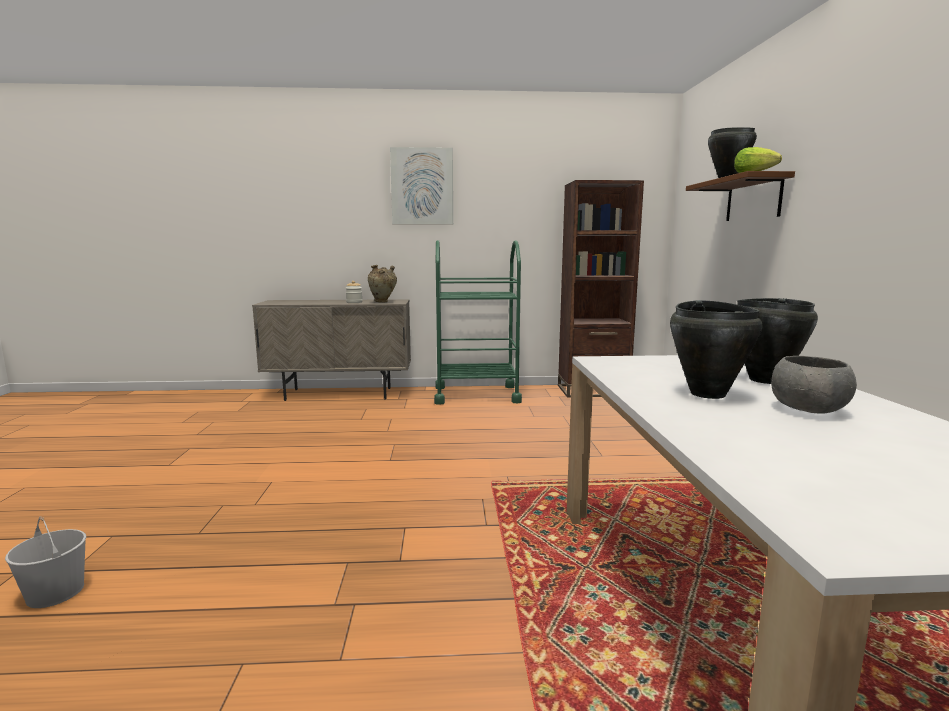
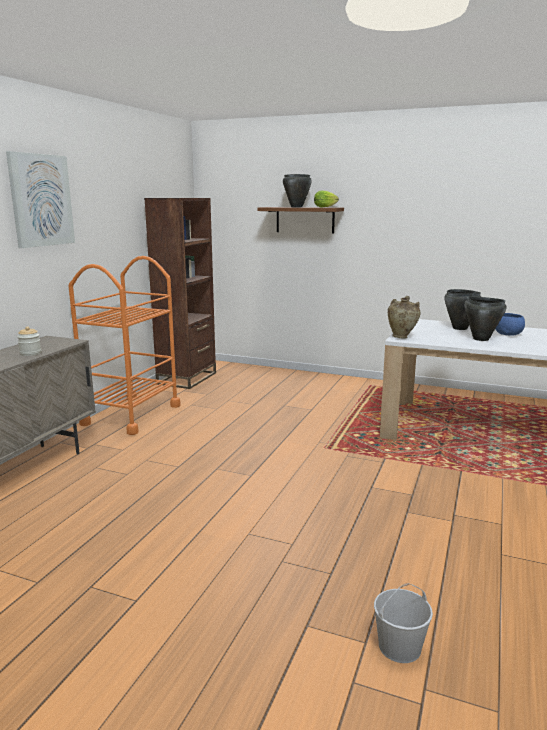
camera: 65 degrees left, 5 degrees up
(383, 302) = (53, 344): beige vase -> beige vase (401, 337)
(476, 395) = (132, 415): green cart -> orange cart
(807, 409) = (507, 334): grey bowl -> blue bowl

